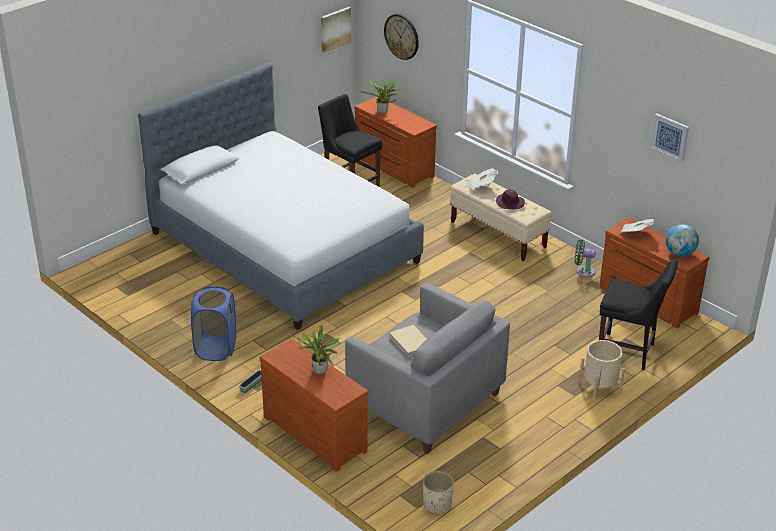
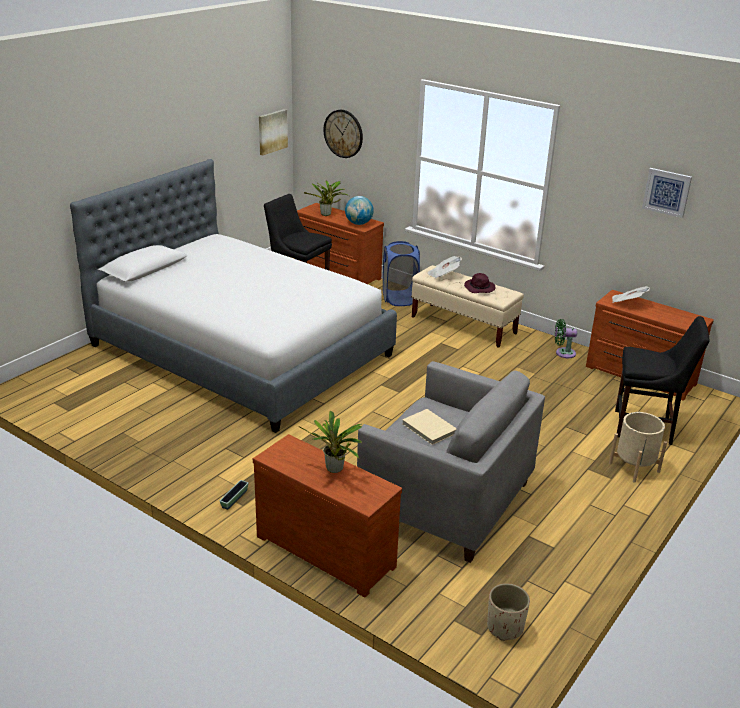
camera: 10 degrees left, 5 degrees down
(216, 348) = (182, 461): blue laundry basket -> blue laundry basket (399, 298)
(679, 253) = (682, 318): globe -> globe (358, 223)

